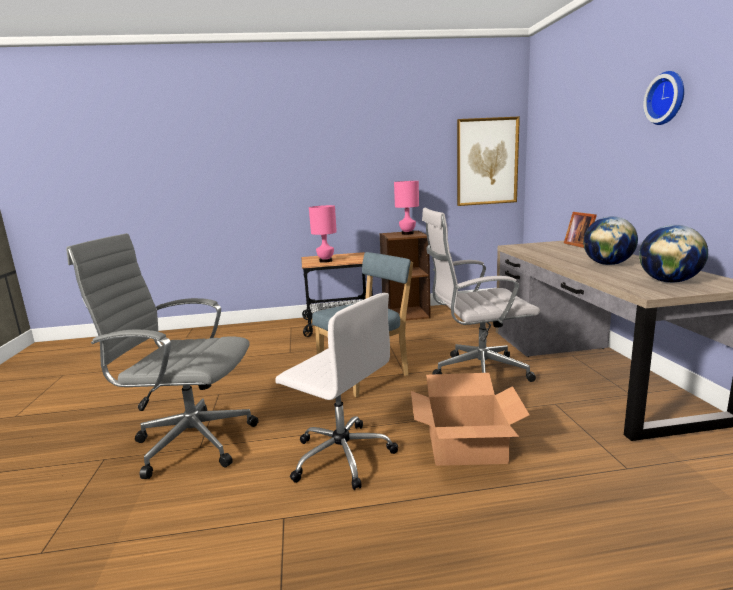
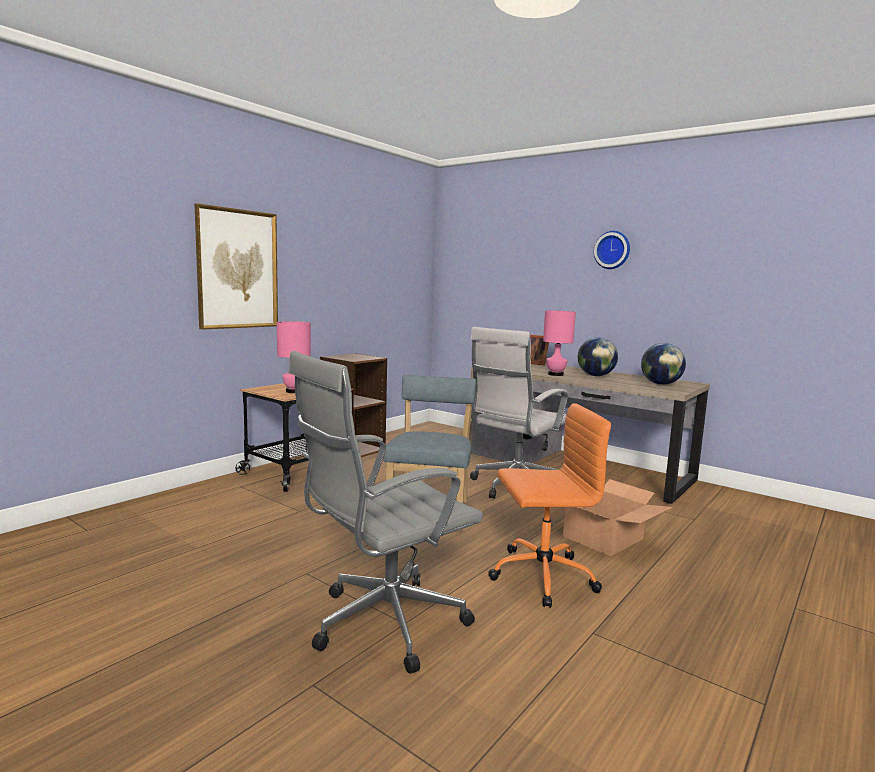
camera: 45 degrees left, 5 degrees down
(341, 455) = (540, 576): white office chair -> orange office chair
(408, 233) = (357, 356): pink table lamp -> pink table lamp (555, 374)
(487, 162) = (408, 282): picture -> picture (237, 269)

